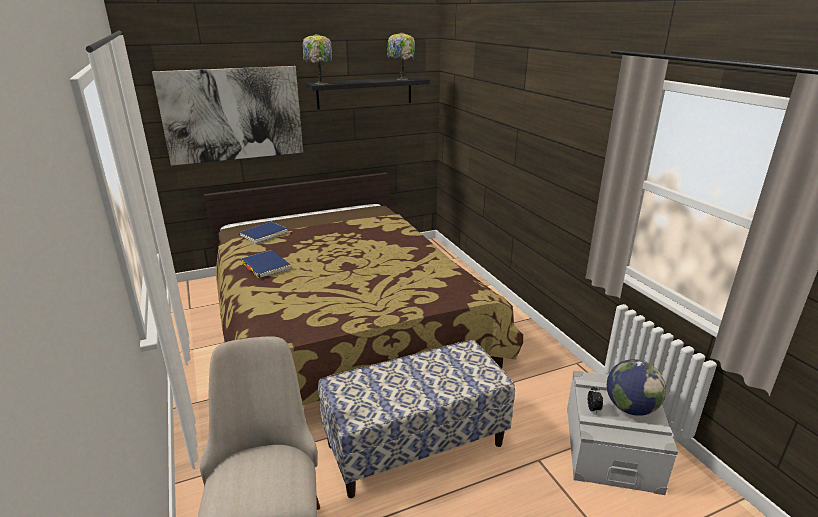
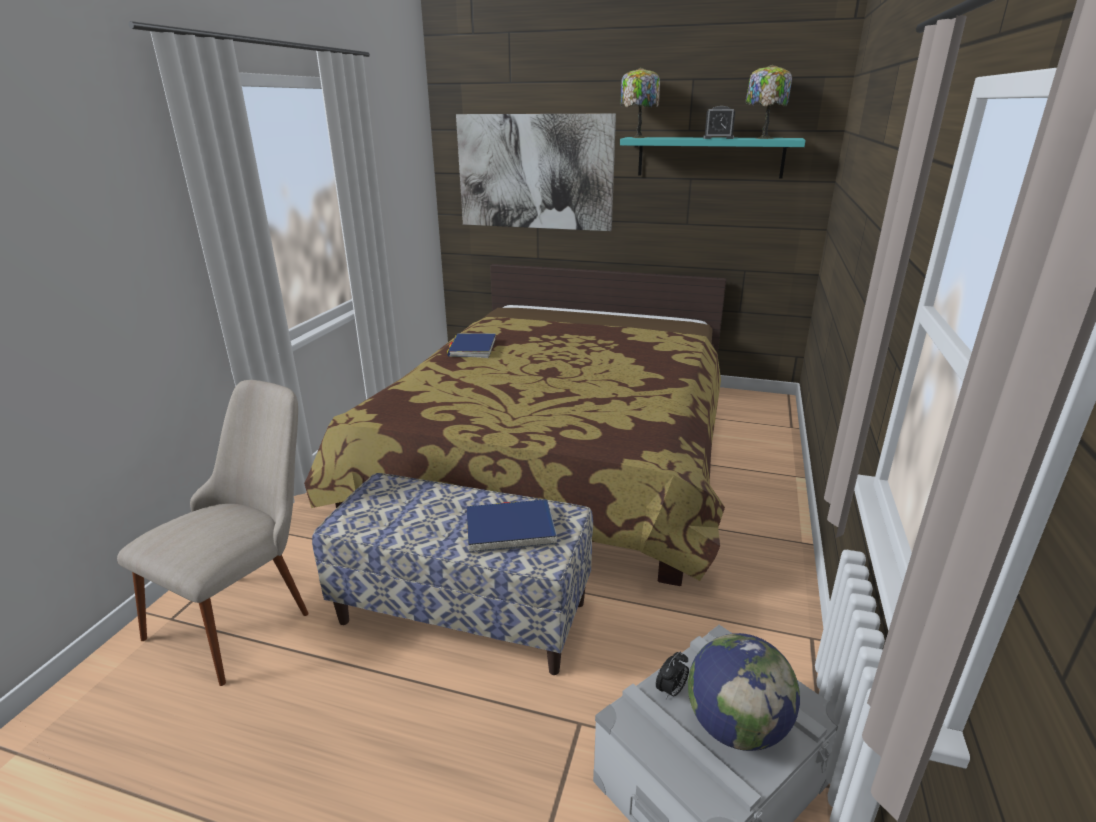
camera: 40 degrees right, 0 degrees up
(263, 234) = (519, 320): blue book -> blue book (510, 529)
(365, 92) = (710, 157): black shelf -> turquoise shelf
(374, 80) = (718, 138): none -> alarm clock

